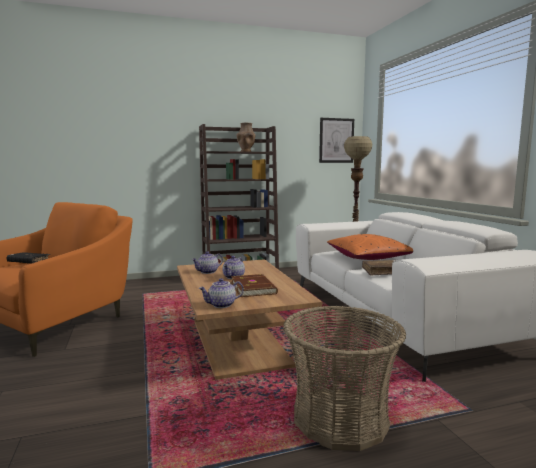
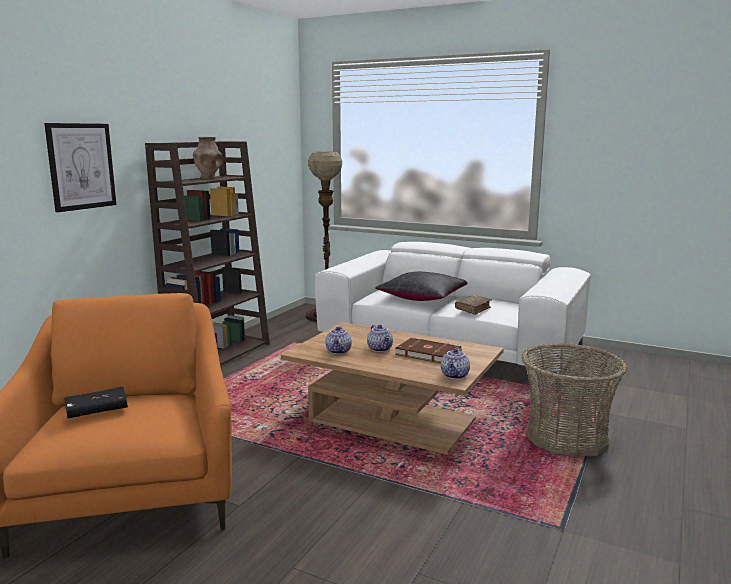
camera: 45 degrees left, 5 degrees up
(336, 140) = (281, 153): picture -> picture (81, 166)
(368, 258) = (422, 297): orange pillow -> black pillow

